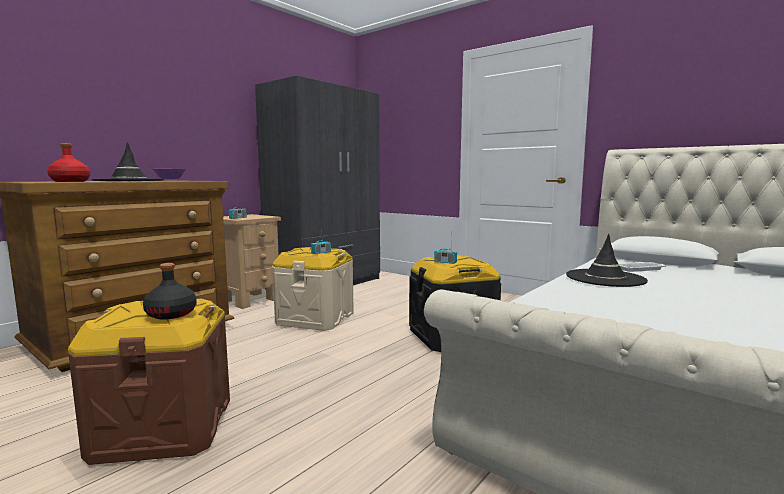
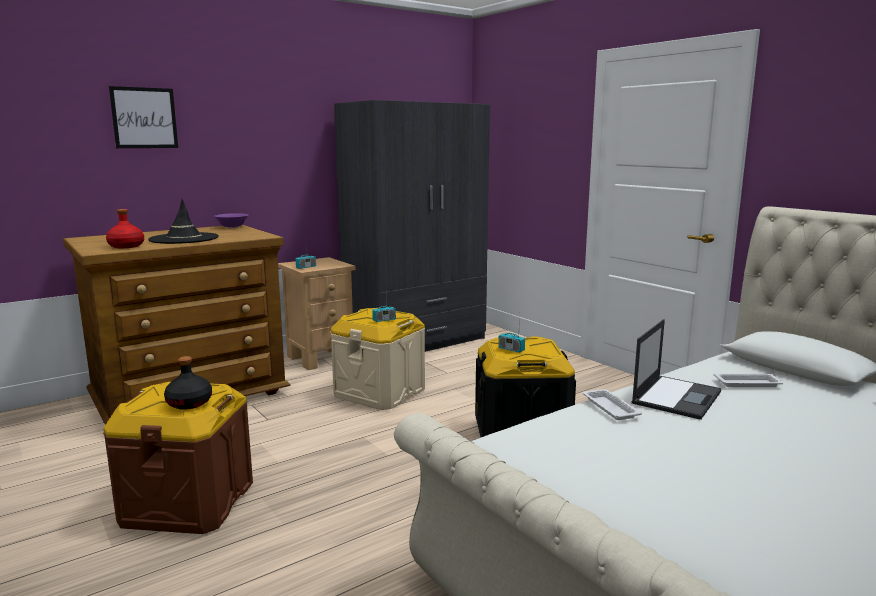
camera: 15 degrees right, 5 degrees up
(81, 73) = (144, 118): none -> picture
(566, 288) = (609, 407): none -> white tray
(605, 278) = (676, 397): black hat -> laptop

